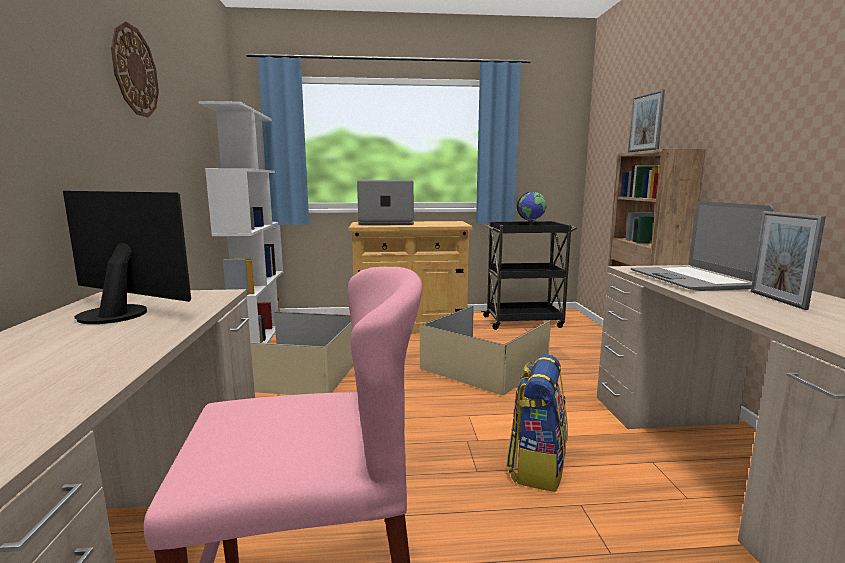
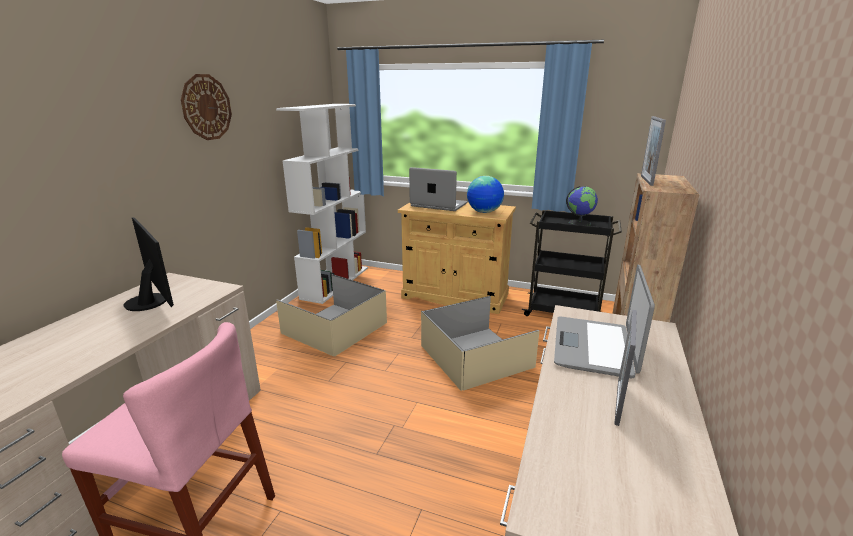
camera: 25 degrees right, 10 degrees up
(442, 224) = (484, 212): none -> globe
(536, 466) = (422, 465): backpack -> none

